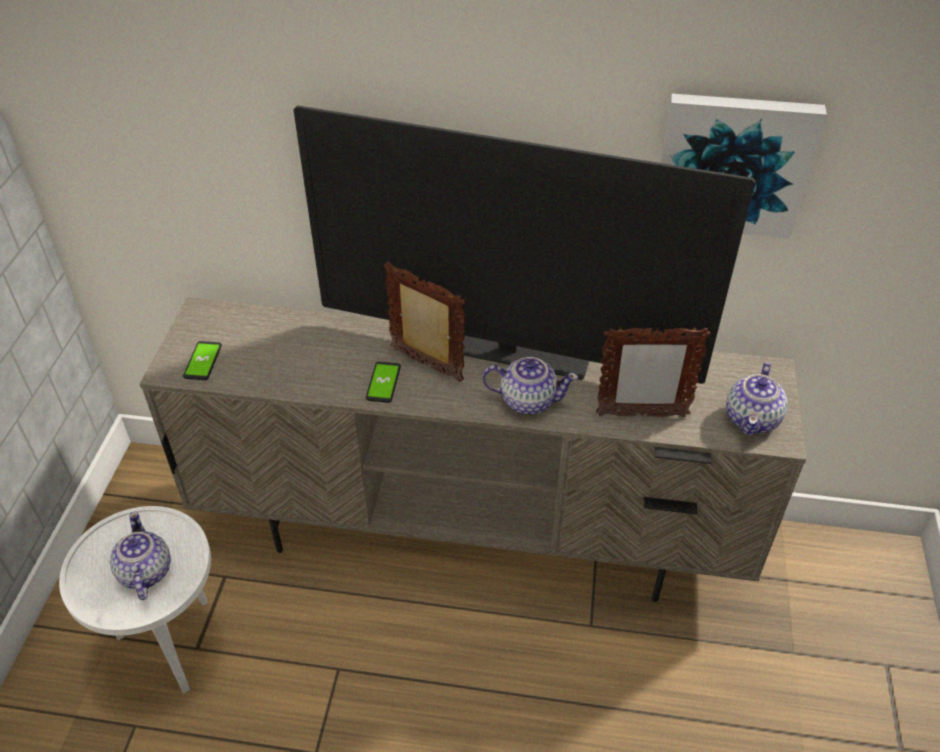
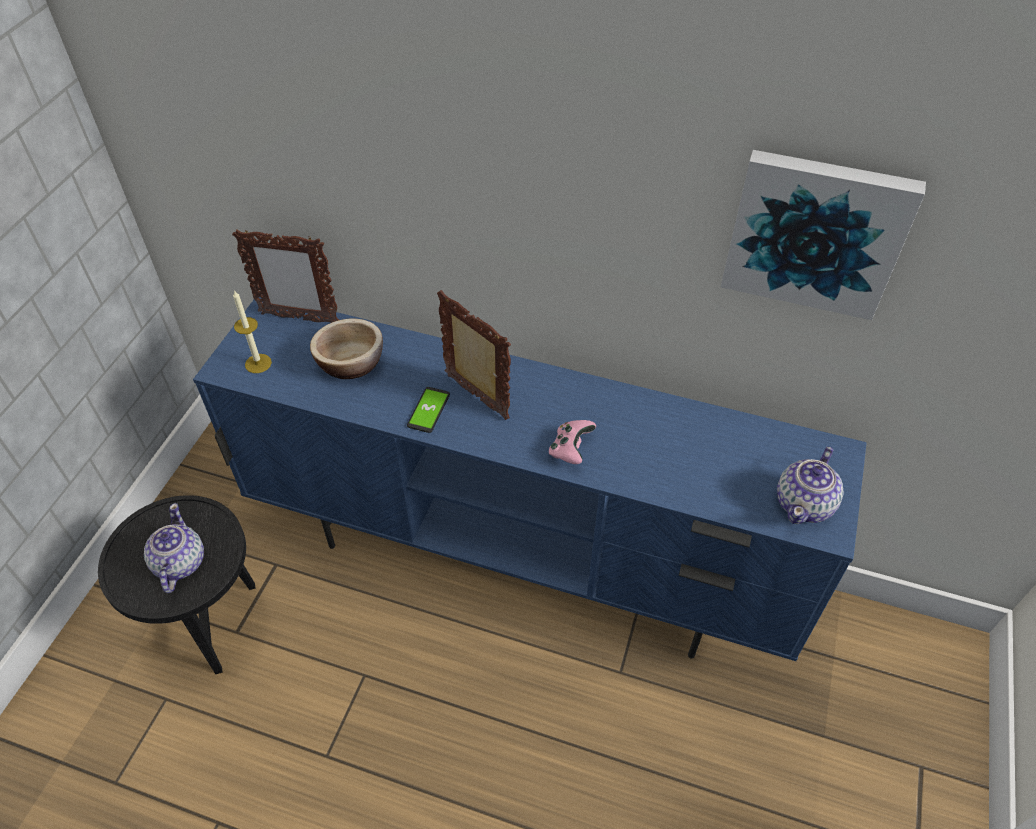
camera: 10 degrees right, 5 degrees up
(172, 648) = (214, 628): white side table -> black side table
(203, 361) = (258, 363): phone -> candle
(296, 350) = (351, 363): none -> bowl
(473, 535) = (522, 559): beige tv stand -> blue tv stand
(506, 353) = (560, 395): television -> none
(527, 400) = (570, 449): teapot -> pink game controller
(641, 415) = (685, 483): picture frame -> picture frame (299, 318)

